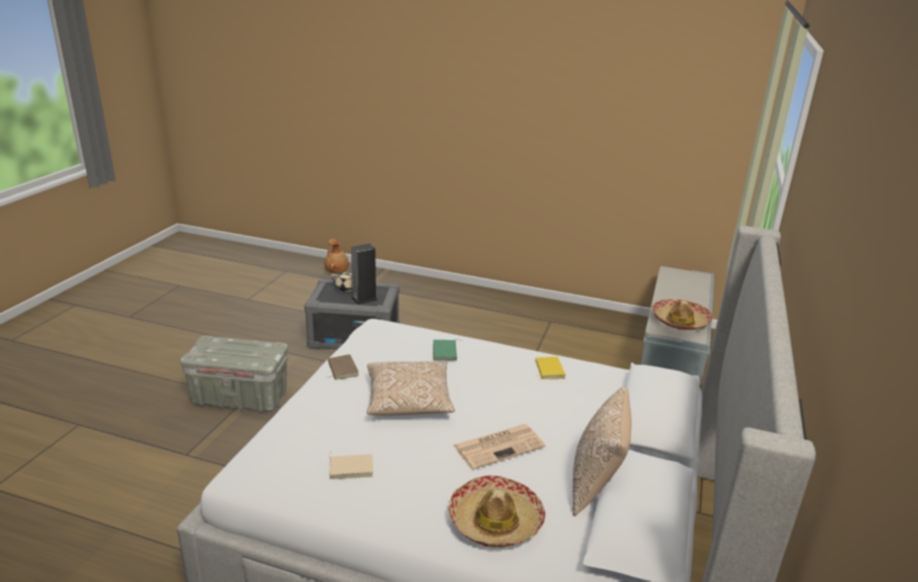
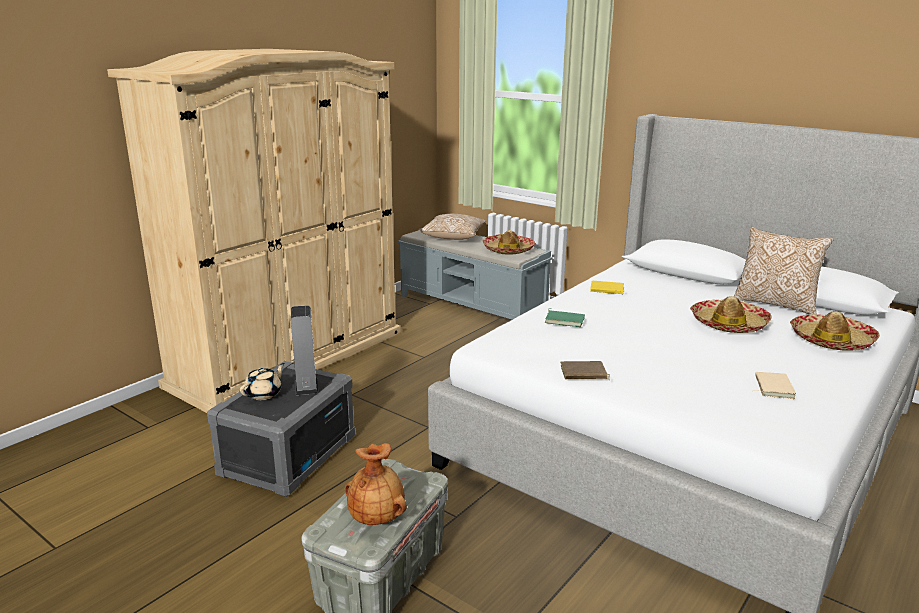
camera: 70 degrees left, 5 degrees down
(337, 273) = (73, 445): brown vase -> brown vase (377, 517)
(409, 401) = (654, 349): pillow -> pillow (453, 237)
(486, 304) = (289, 358): none -> beige wardrobe
(499, 446) = (728, 324): newspaper -> hat

